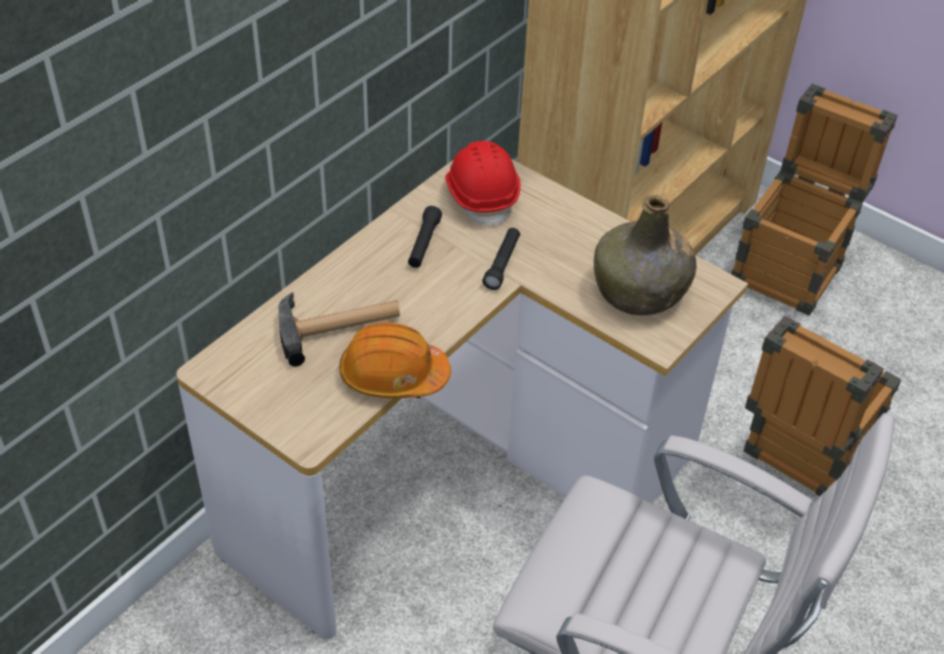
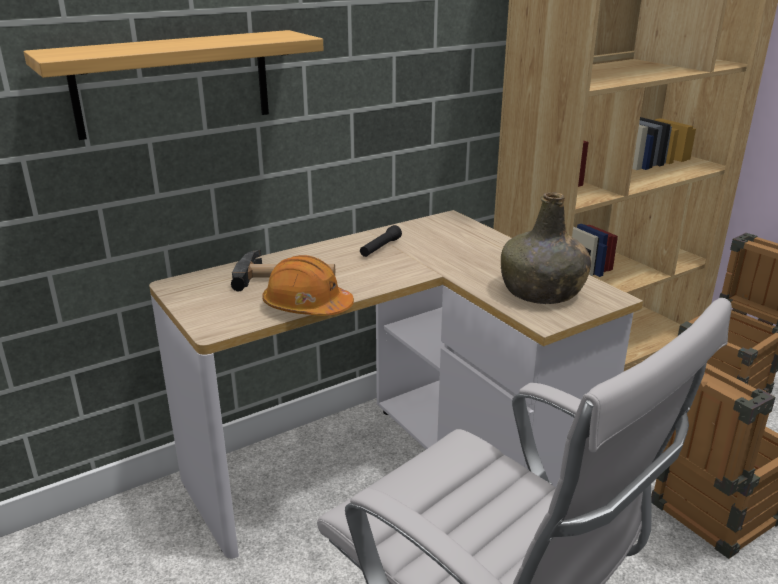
camera: 20 degrees right, 20 degrees down
(183, 145) = (173, 83): none -> shelf
(481, 196) = (439, 232): red hard hat -> none
(502, 264) = (434, 264): black flashlight -> none

